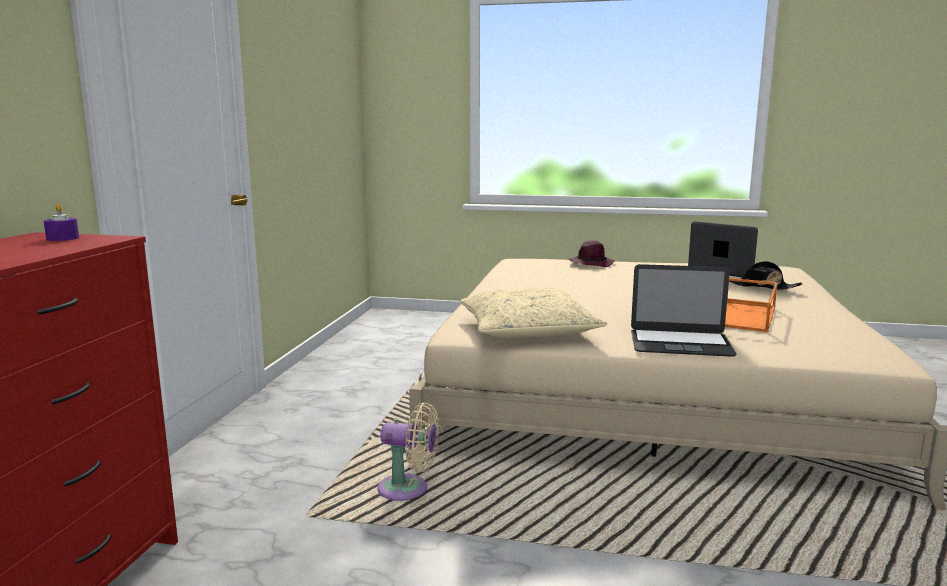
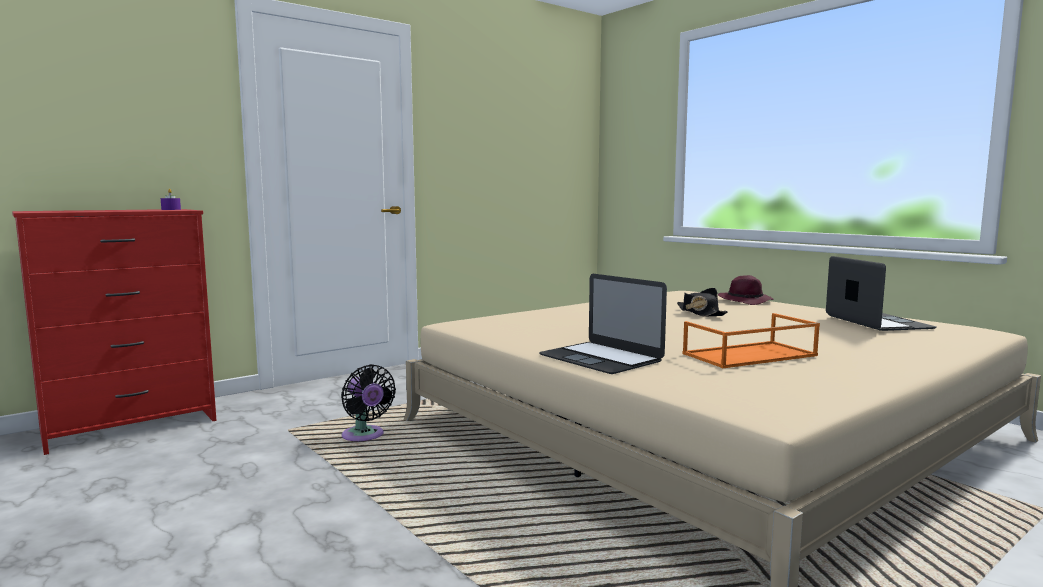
camera: 40 degrees right, 5 degrees down
(408, 490) = (364, 436): beige fan -> black fan
(527, 330) = (511, 329): beige pillow -> none
(762, 287) = (872, 339): black hat -> black hat (700, 313)

